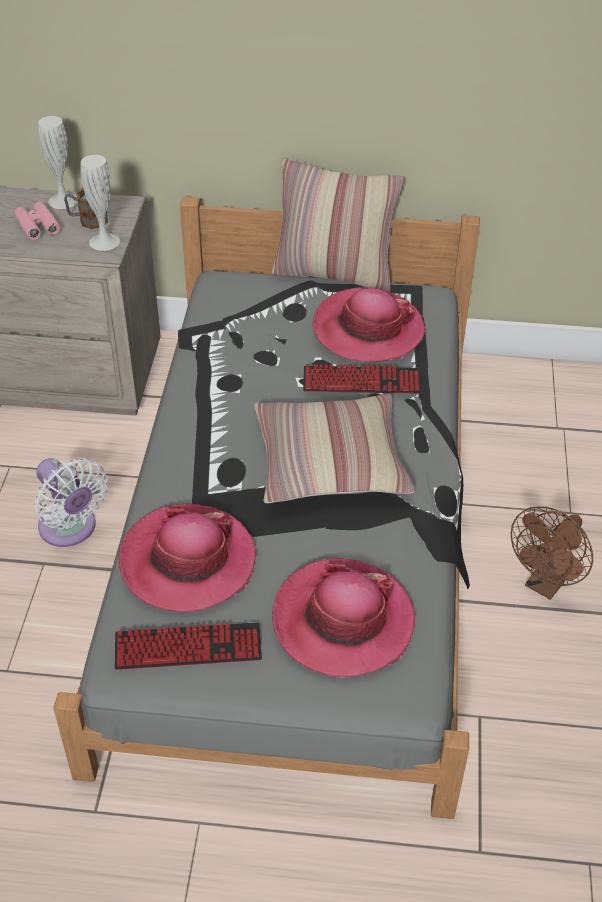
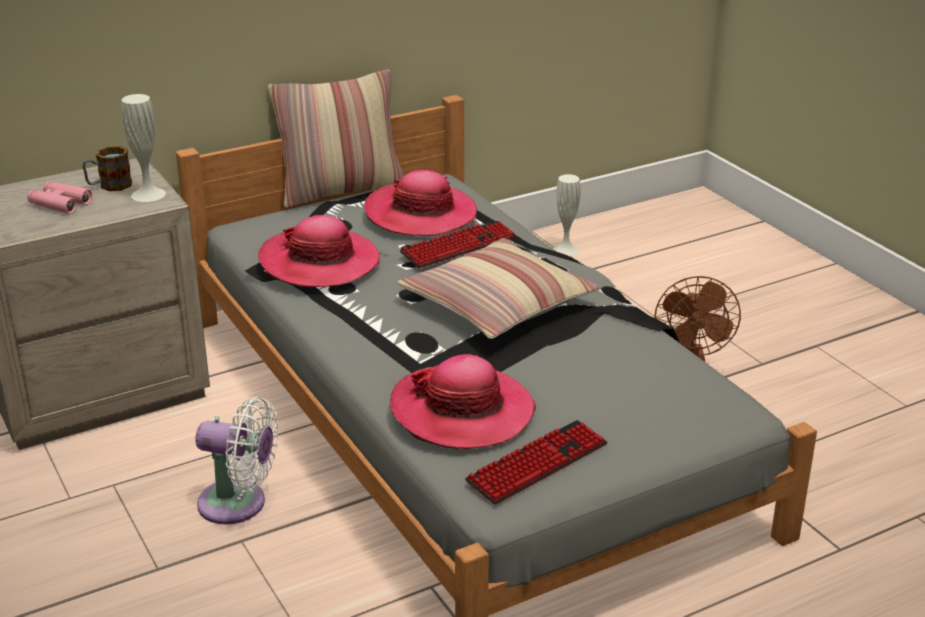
camera: 35 degrees left, 15 degrees down
(63, 201) = (62, 180): white vase -> white vase (565, 250)
(343, 621) = (637, 394): hat -> hat (319, 262)

